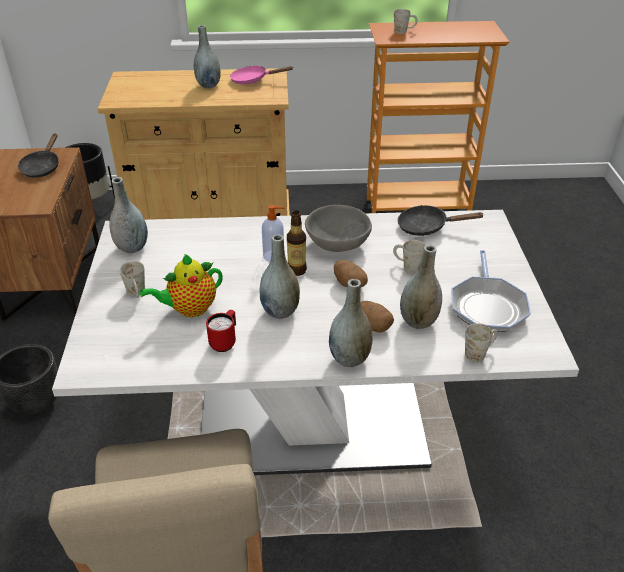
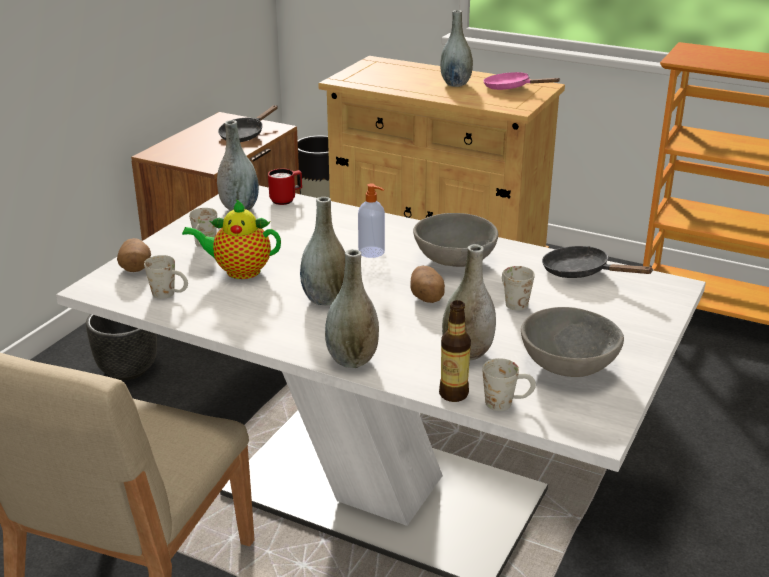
camera: 30 degrees right, 10 degrees down
(225, 342) = (242, 307): red mug -> red mug (286, 200)
(297, 270) = (382, 270): bottle -> bottle (453, 394)
(373, 326) = (410, 341): potato -> potato (135, 268)
(404, 31) = (715, 56): white mug -> white mug (170, 294)
(487, 306) = (570, 365): frying pan -> grey bowl

